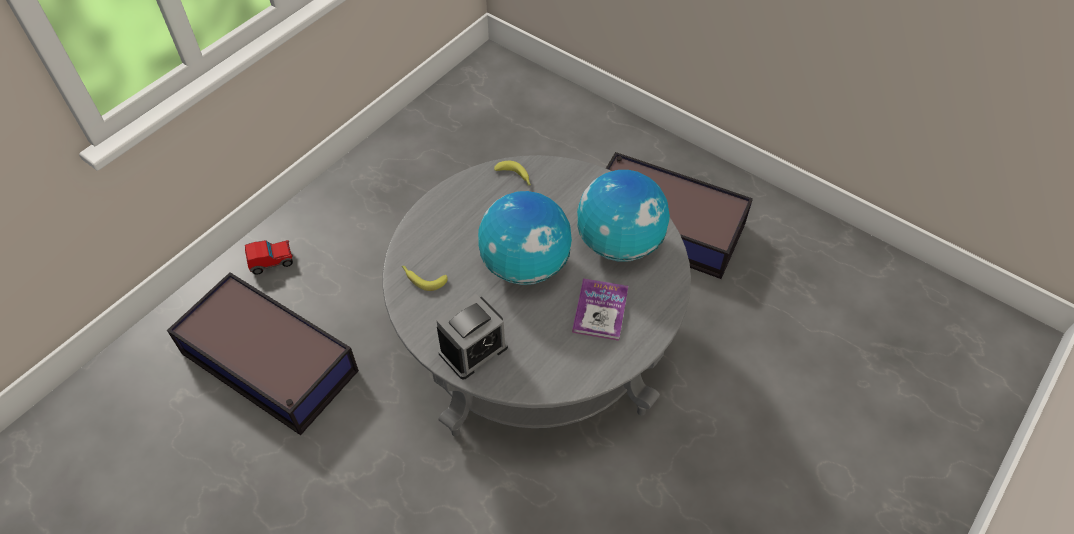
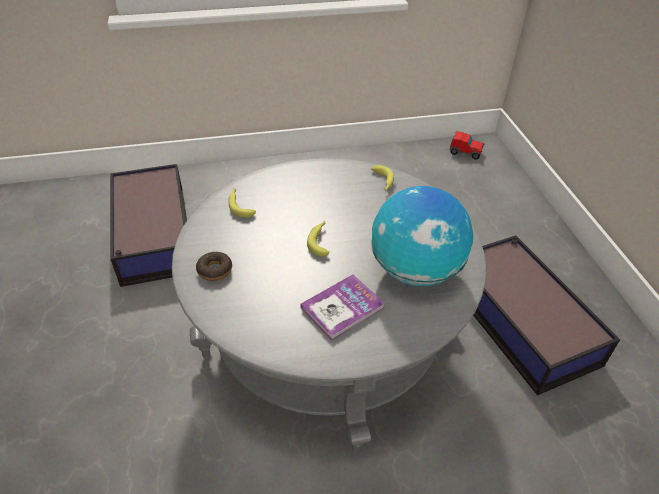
camera: 40 degrees right, 10 degrees down
(272, 262) = (219, 182): toy car -> toy car (465, 152)
(473, 350) = (214, 270): alarm clock -> donut
(525, 266) = (320, 240): globe -> banana

